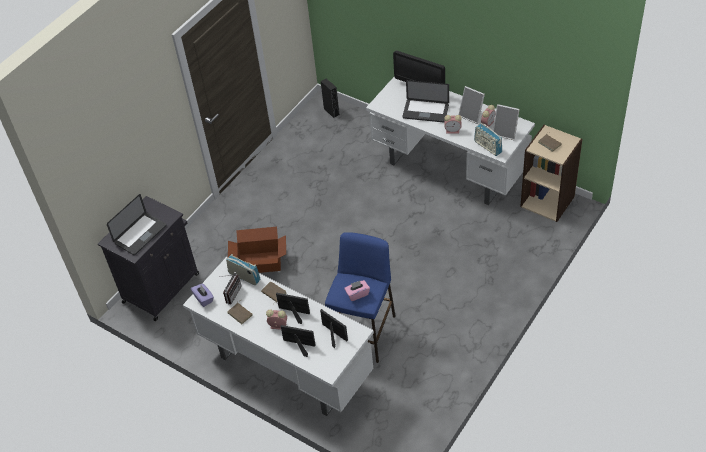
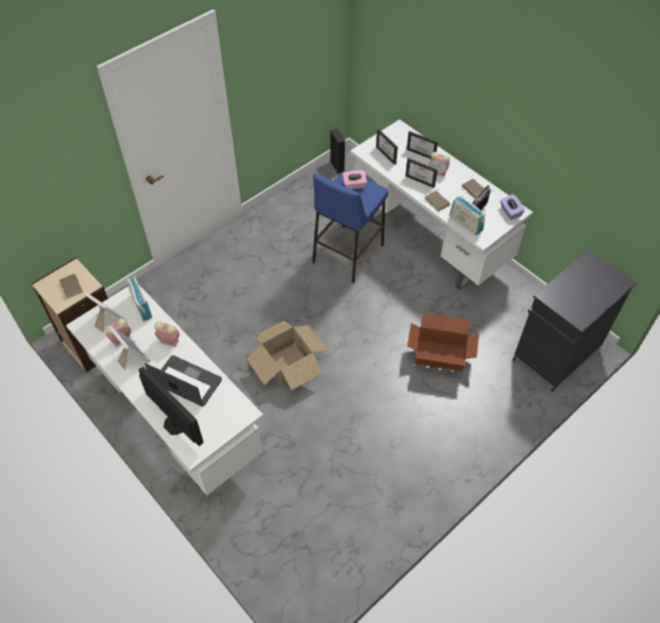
camera: 170 degrees left, 5 degrees up
(140, 234) = (584, 280): laptop -> none
(331, 111) = (293, 580): black speaker -> black speaker (337, 166)
(383, 226) = (288, 364): none -> cardboard box

